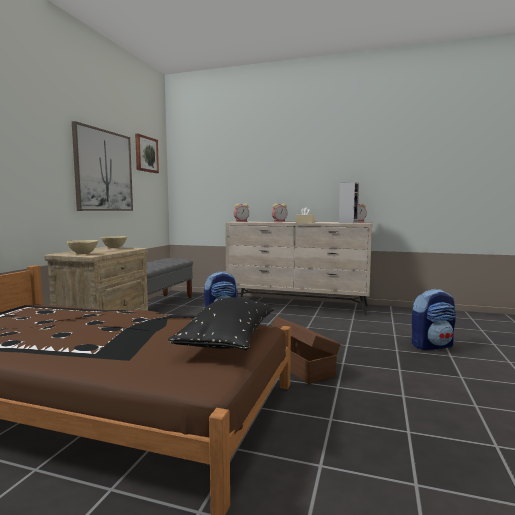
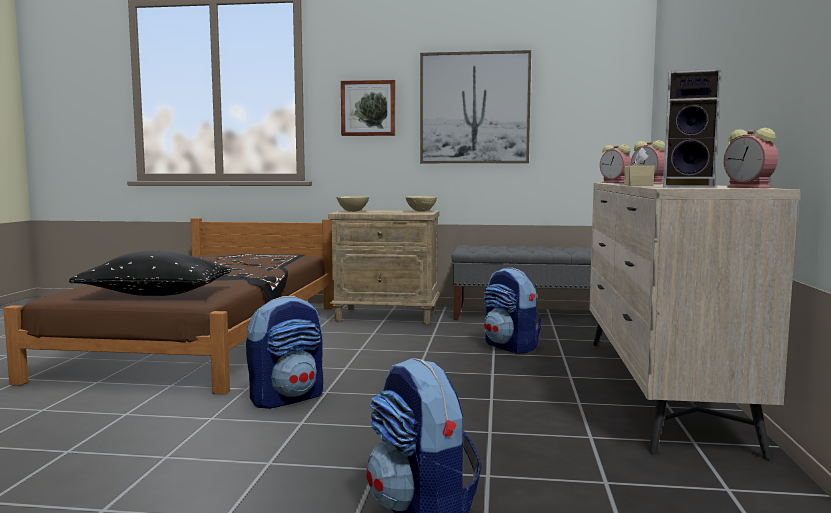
camera: 80 degrees right, 0 degrees up
(146, 154) = (581, 69): picture -> picture (368, 108)
(301, 366) = (287, 398): brown storage box -> backpack

